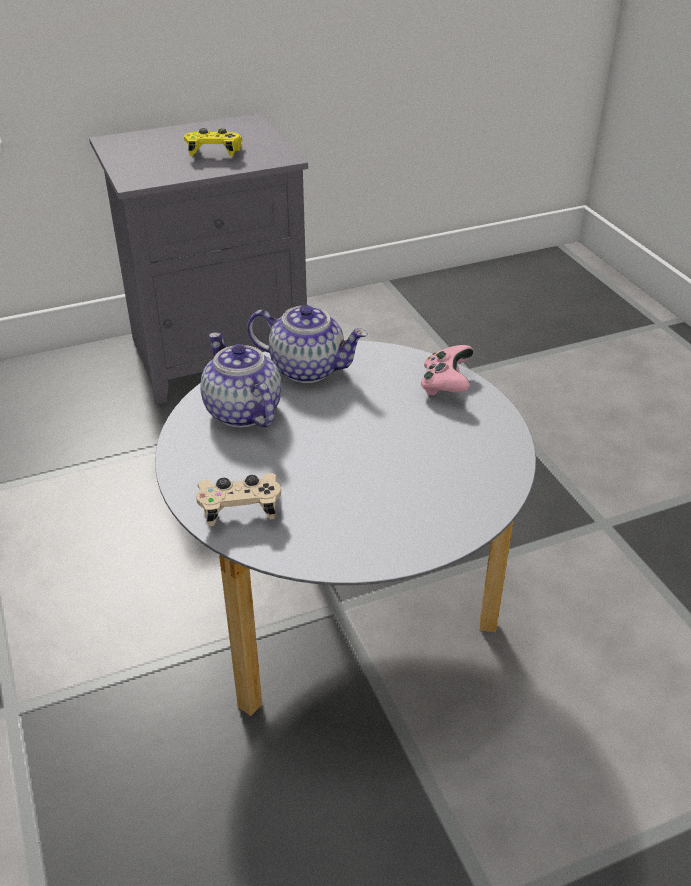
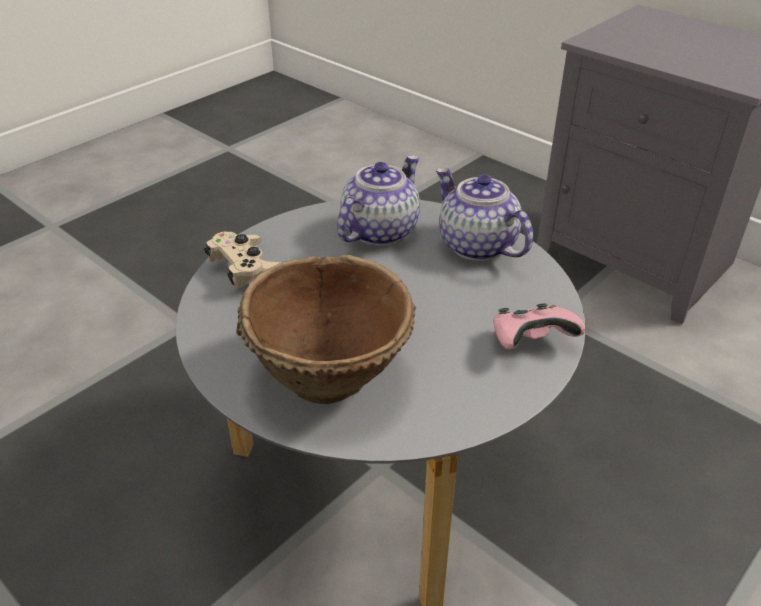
camera: 65 degrees right, 0 degrees up
(214, 154) = (696, 54): yellow game controller -> none
(308, 368) = (476, 245): teapot -> teapot turned 150 degrees clockwise
(421, 494) = (331, 374): none -> brown bowl

